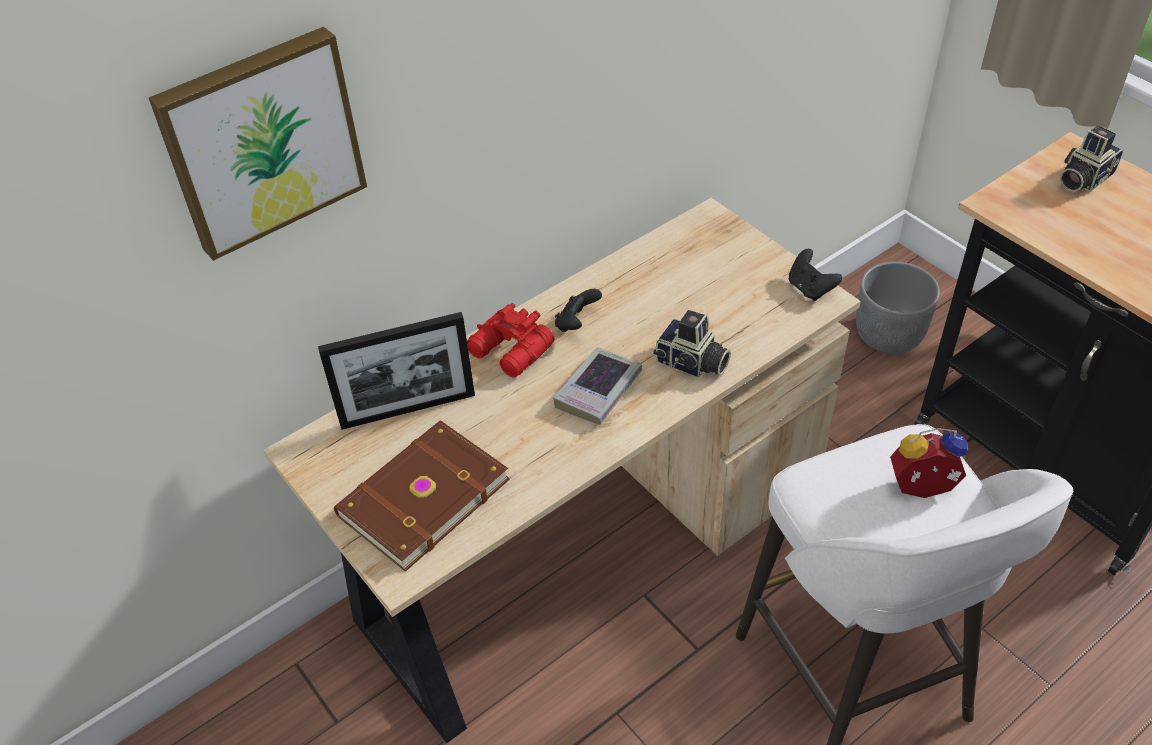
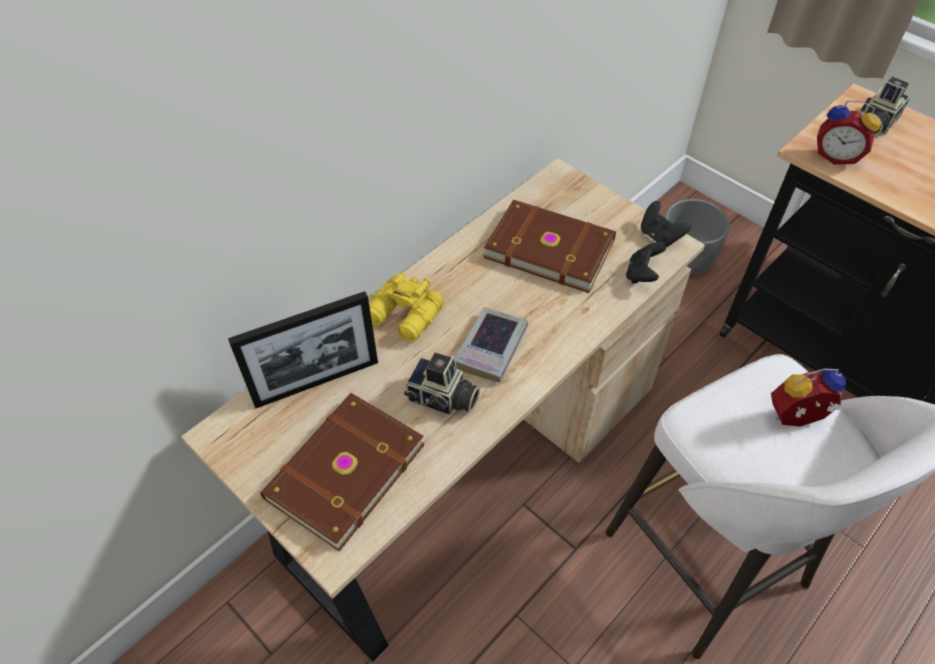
camera: 10 degrees left, 5 degrees up
(261, 140) = (151, 138): picture -> none
(511, 352) = (404, 317): red binoculars -> yellow binoculars
(576, 323) = (460, 284): black game controller -> black game controller (642, 274)
(682, 292) = (549, 247): none -> brown book
(691, 364) = (570, 315): camera -> camera (443, 399)
(1026, 211) = (836, 156): none -> alarm clock

